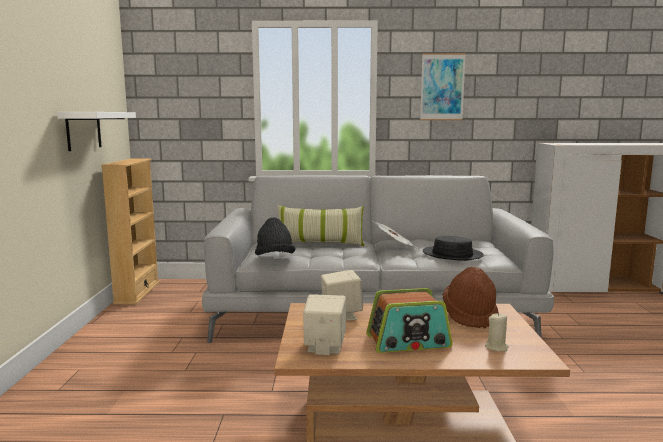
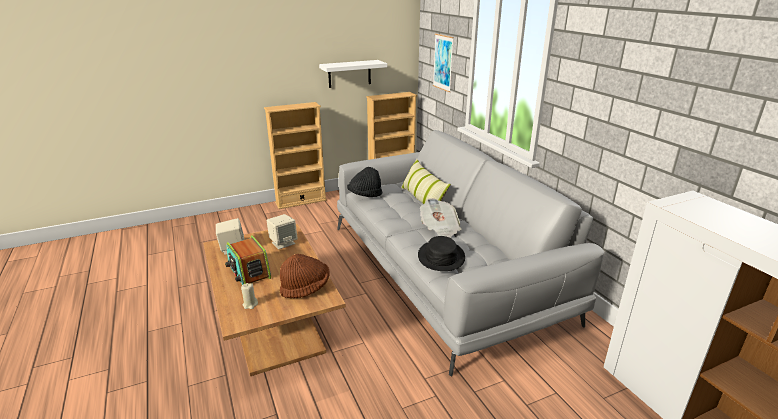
camera: 65 degrees right, 15 degrees up
(73, 353) = (301, 201): none -> beige bookcase
(442, 87) = (602, 81): picture -> picture (443, 62)

